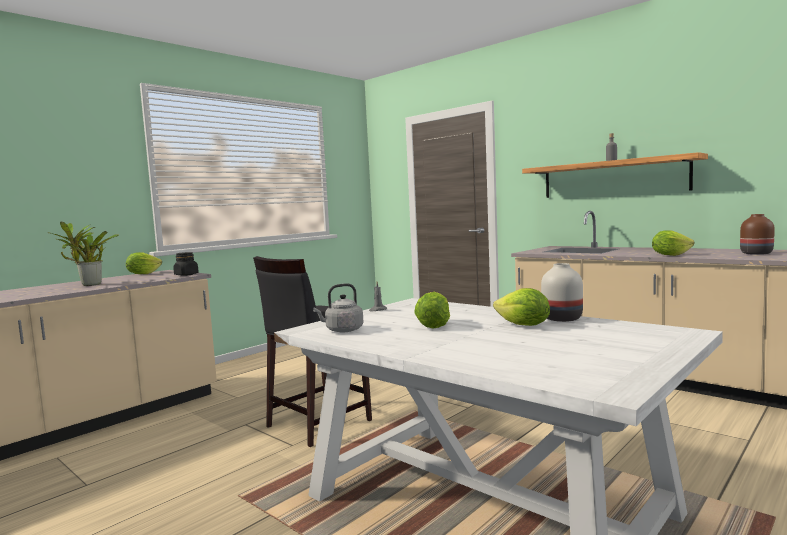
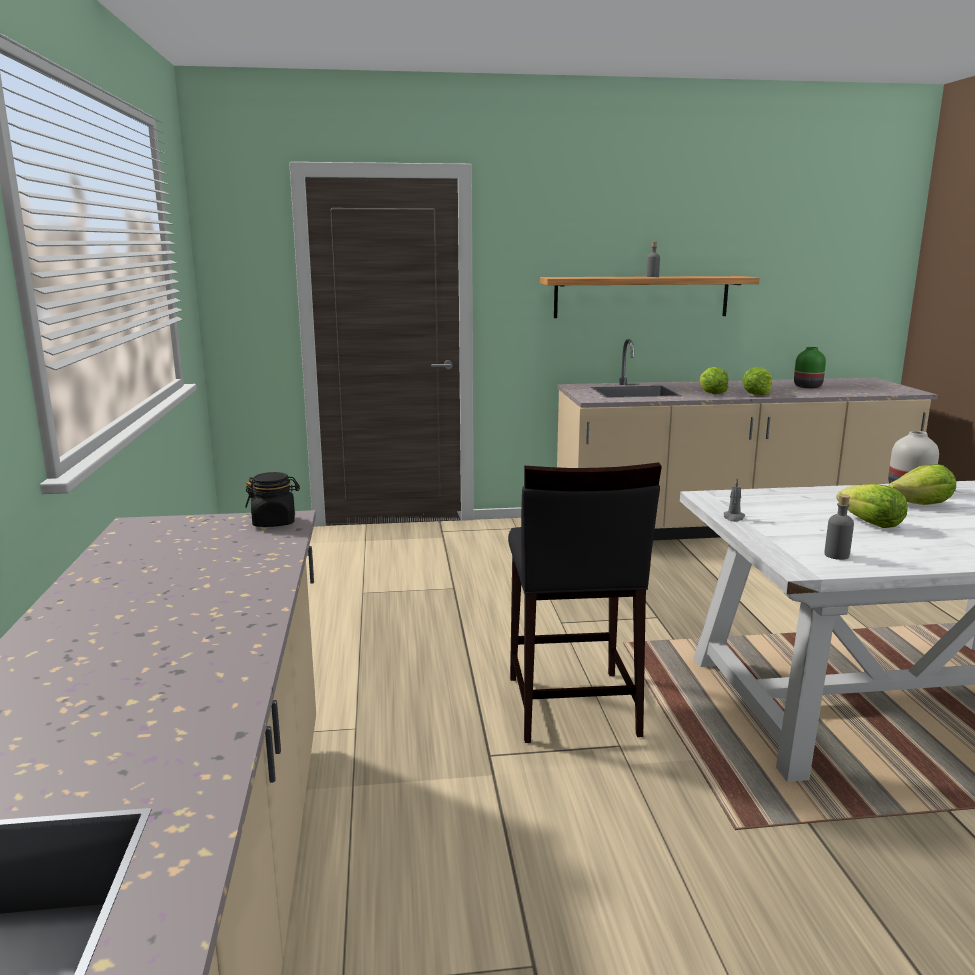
camera: 50 degrees left, 10 degrees up
(89, 285) = (187, 598): potted plant -> none
(143, 274) = (127, 541): lettuce -> lettuce (711, 394)
(342, 330) = (836, 555): grey kettle -> grey bottle
(755, 253) = (807, 386): brown vase -> green vase

